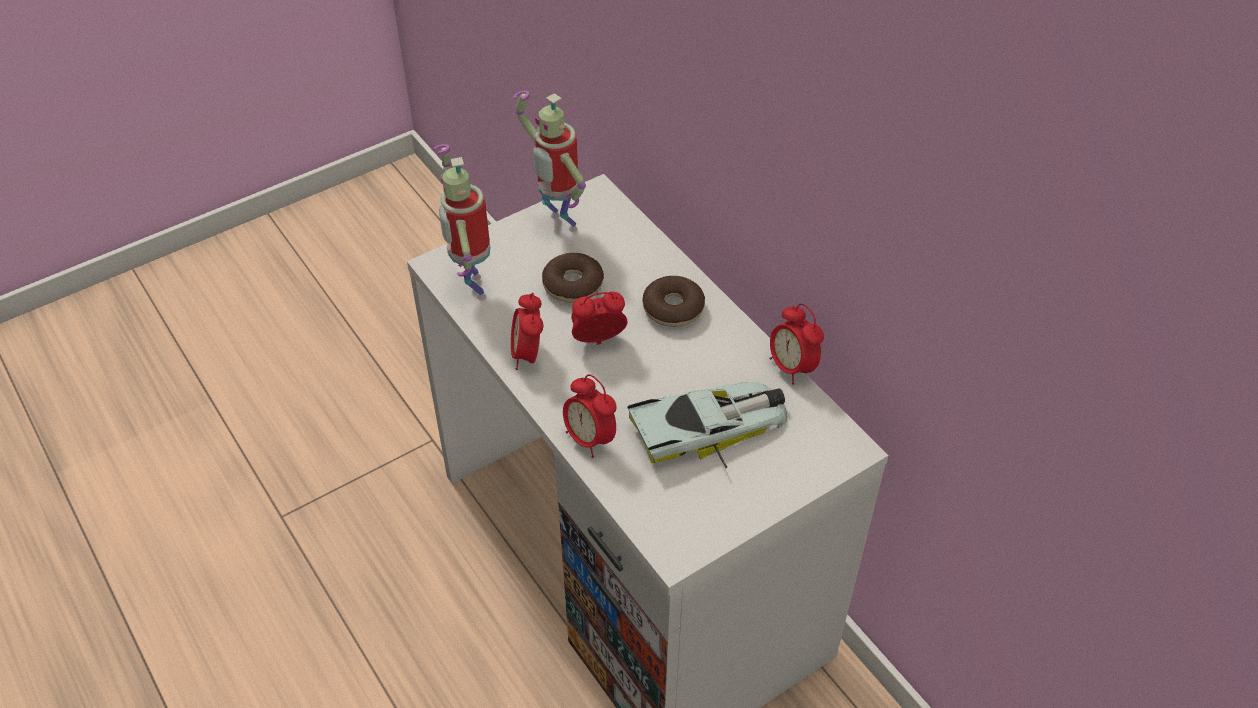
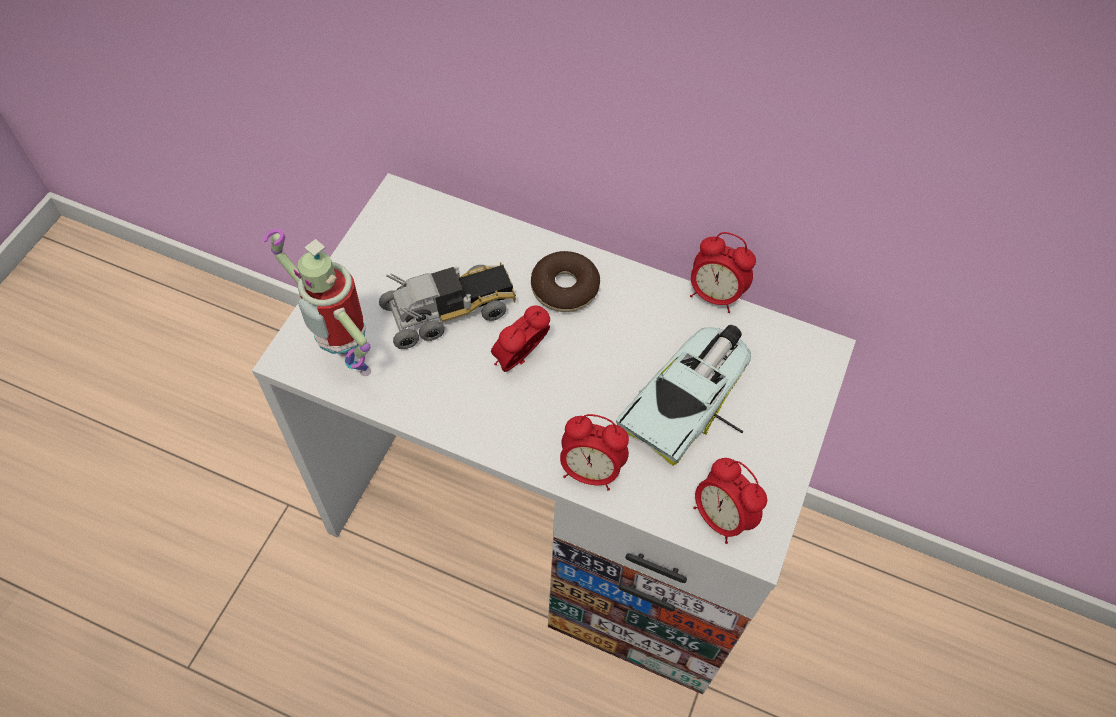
camera: 35 degrees left, 10 degrees up
(528, 355) = (462, 412): alarm clock -> alarm clock (721, 517)
(559, 224) = (385, 250): toy robot -> none
(573, 285) = (449, 311): donut -> toy truck

